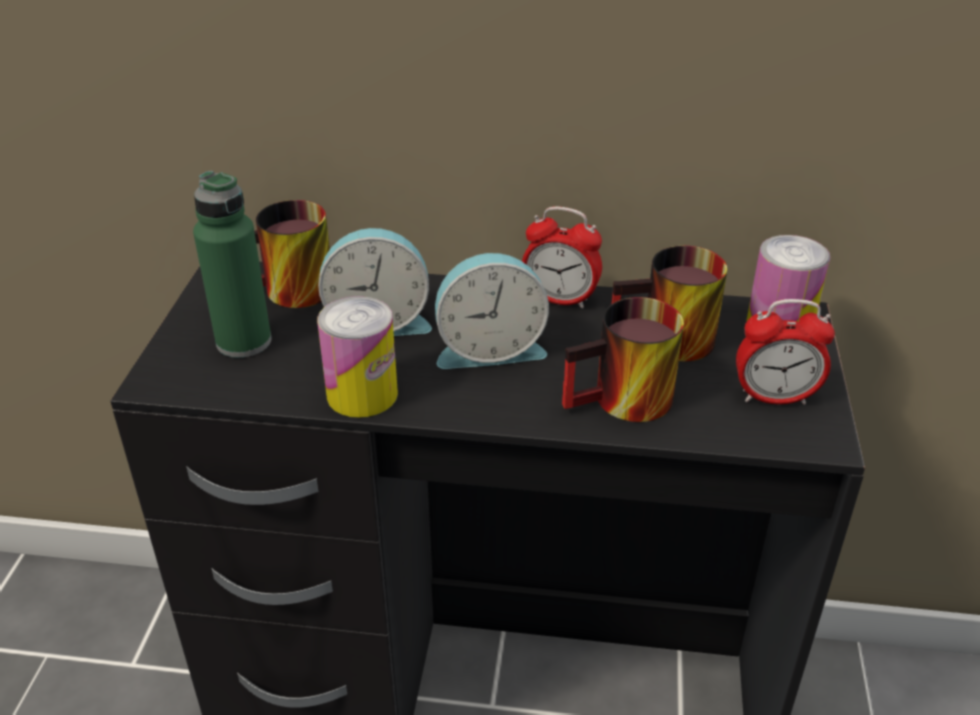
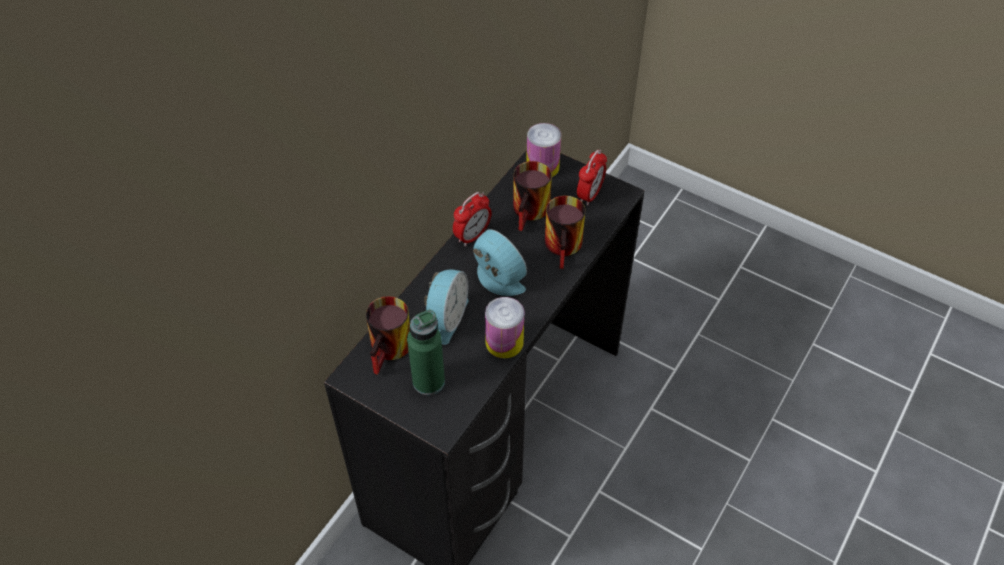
camera: 65 degrees left, 15 degrees up
(489, 348) = (496, 279): alarm clock -> alarm clock turned 60 degrees counterclockwise

